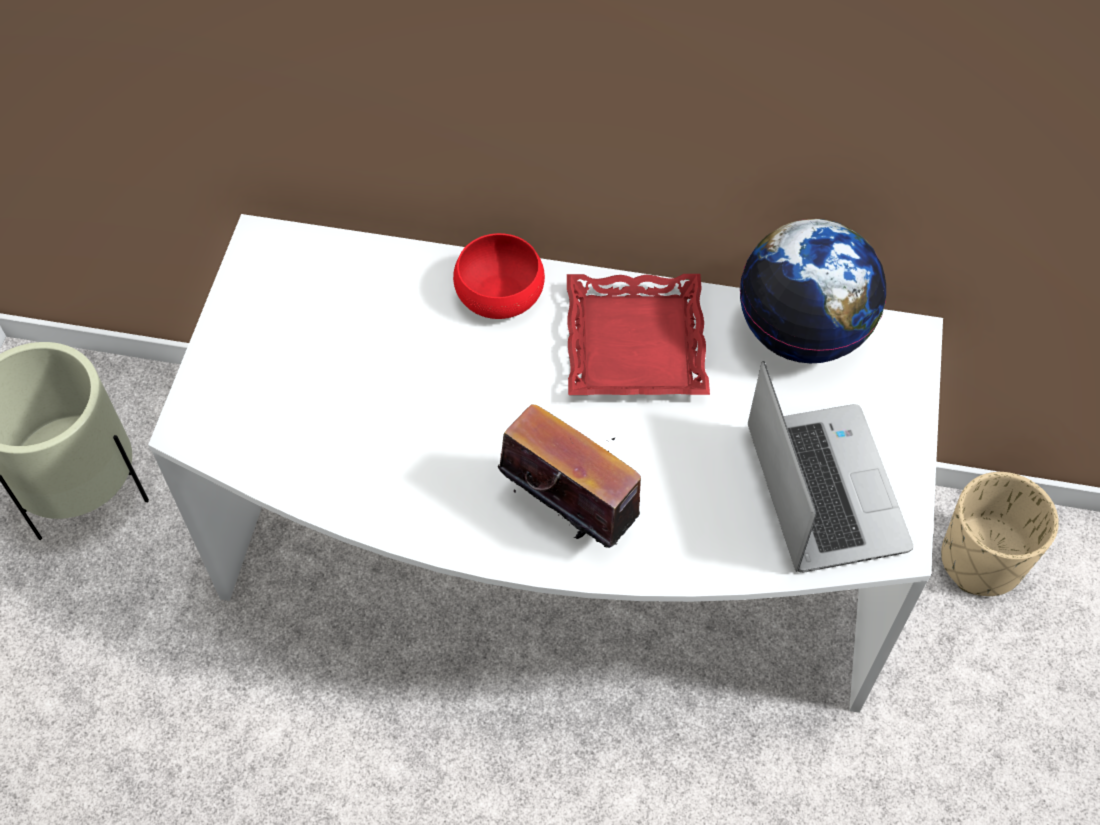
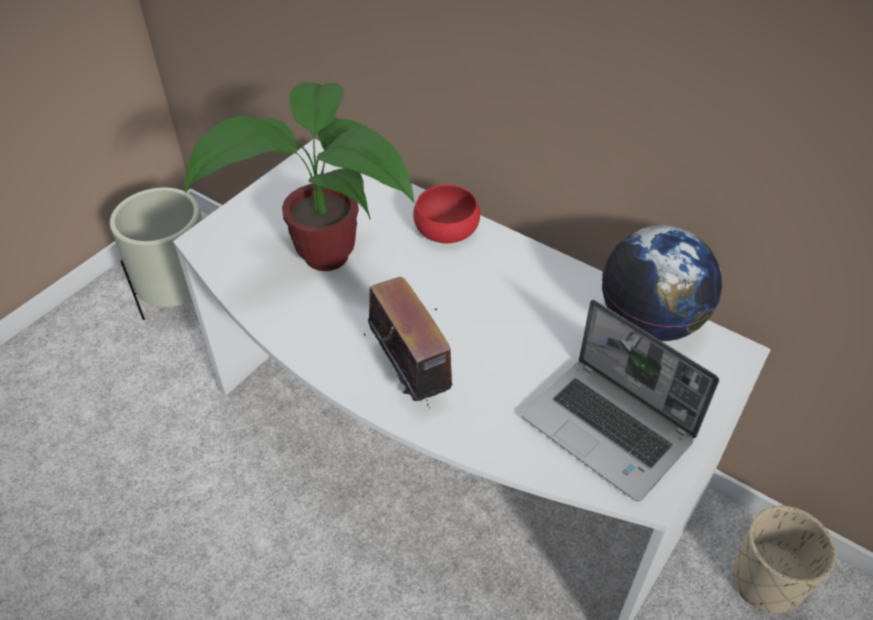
camera: 25 degrees right, 10 degrees down
(365, 399) = (319, 261): none -> potted plant
(636, 344) = (522, 289): red tray -> none
(822, 487) = (609, 429): laptop -> laptop turned 120 degrees clockwise

